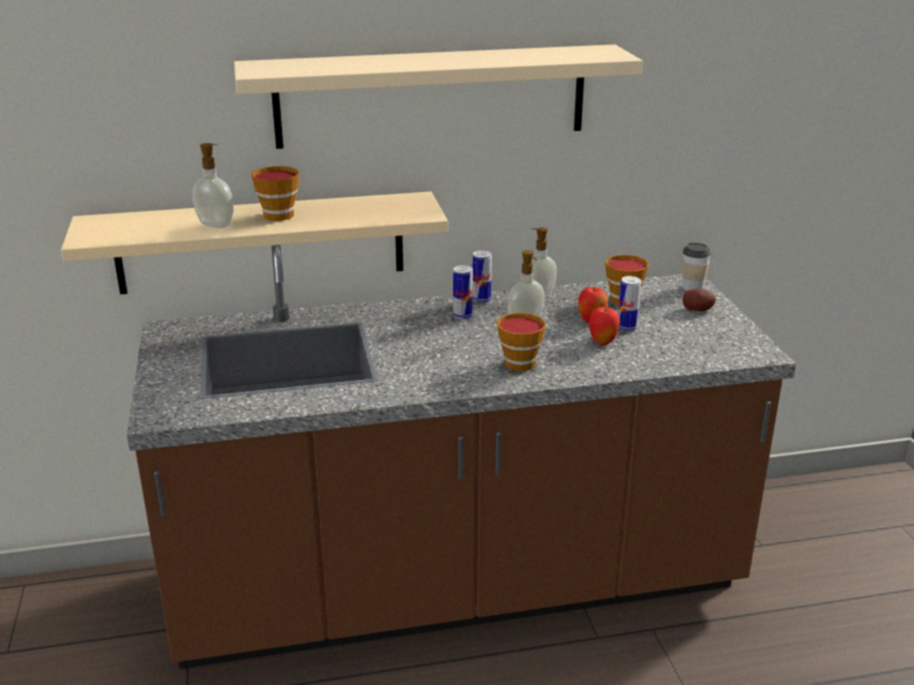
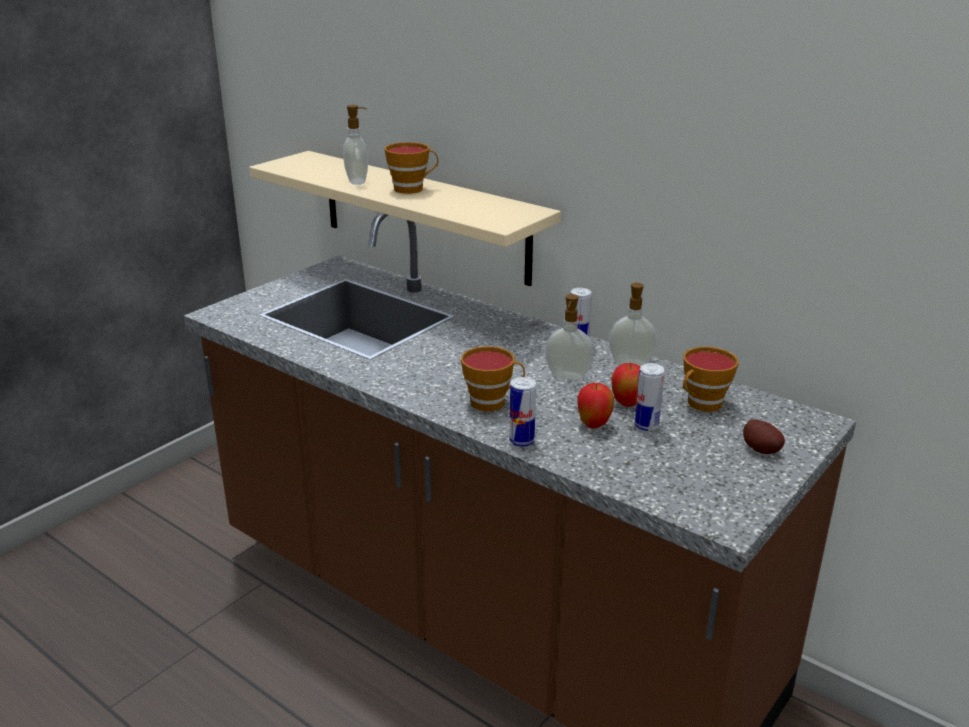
camera: 50 degrees right, 0 degrees up
(431, 96) = (567, 107): beige shelf -> none
(462, 316) = (533, 347): can -> can (521, 441)
(692, 288) = (806, 429): cup -> none

